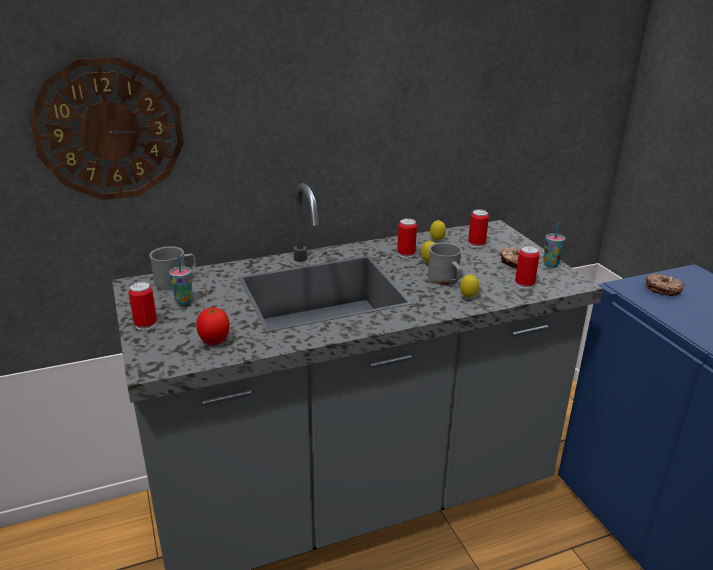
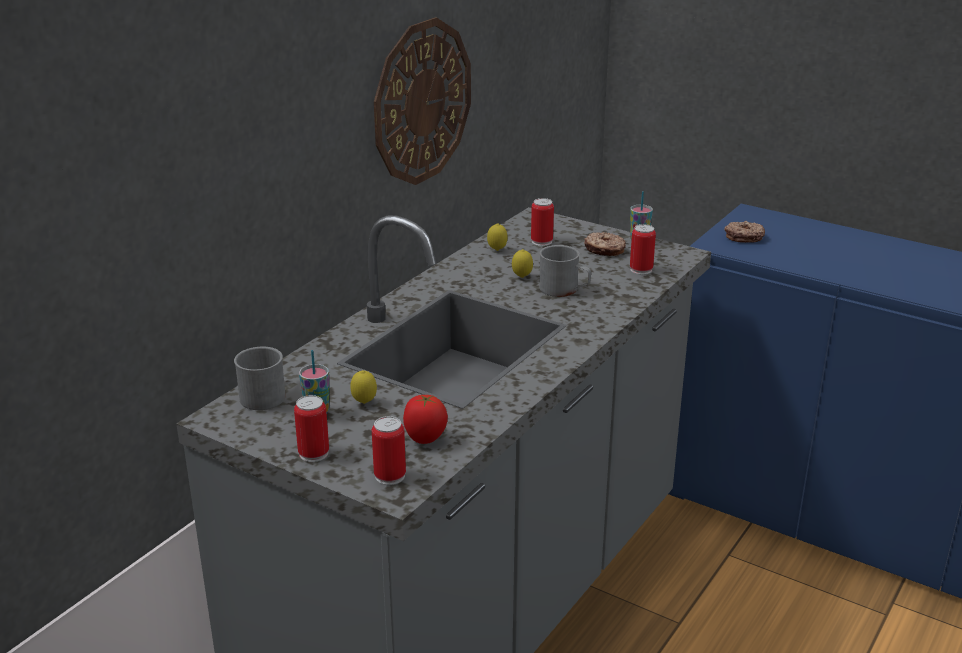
camera: 35 degrees left, 0 degrees up
(110, 130) = (160, 204): wall clock -> wall clock (422, 102)
(406, 254) = (486, 275): can -> can (390, 476)
(468, 298) = (609, 301): lemon -> lemon (364, 403)

